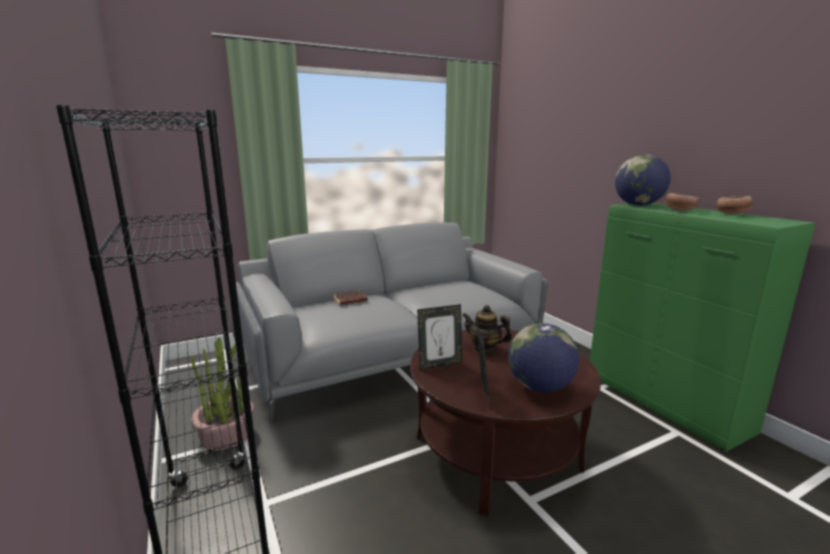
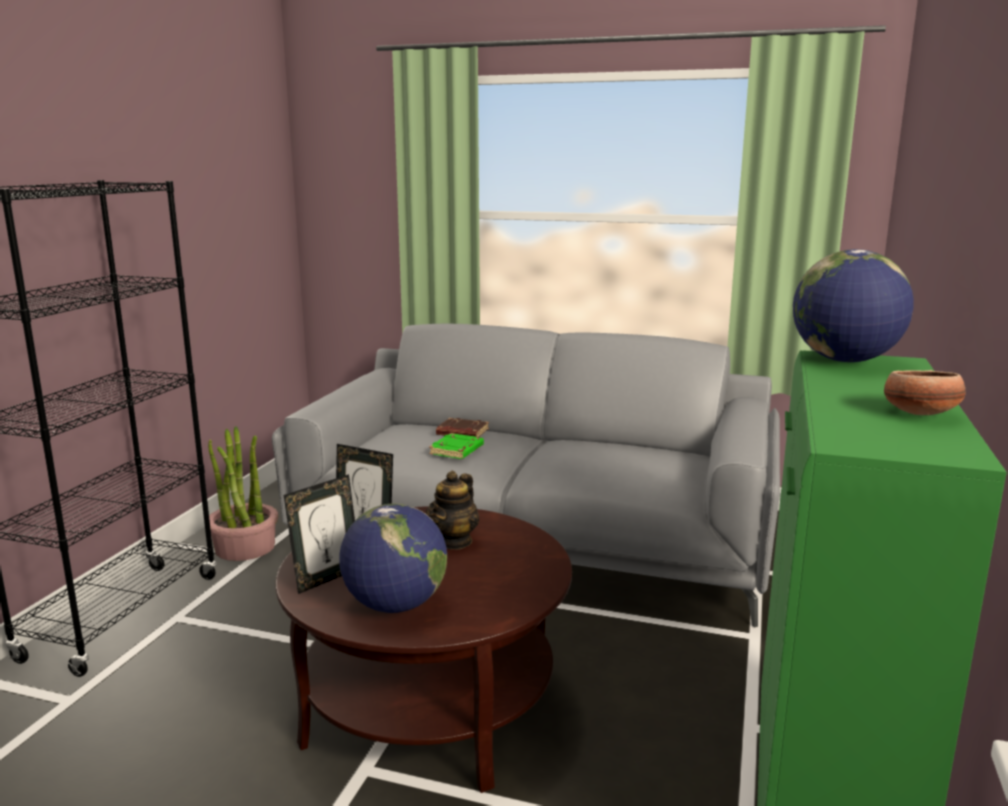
camera: 45 degrees right, 0 degrees up
(371, 309) = (457, 451): none -> green book
(485, 349) = (454, 541): teapot -> teapot turned 135 degrees counterclockwise
(678, 211) = (844, 385): bowl -> none

